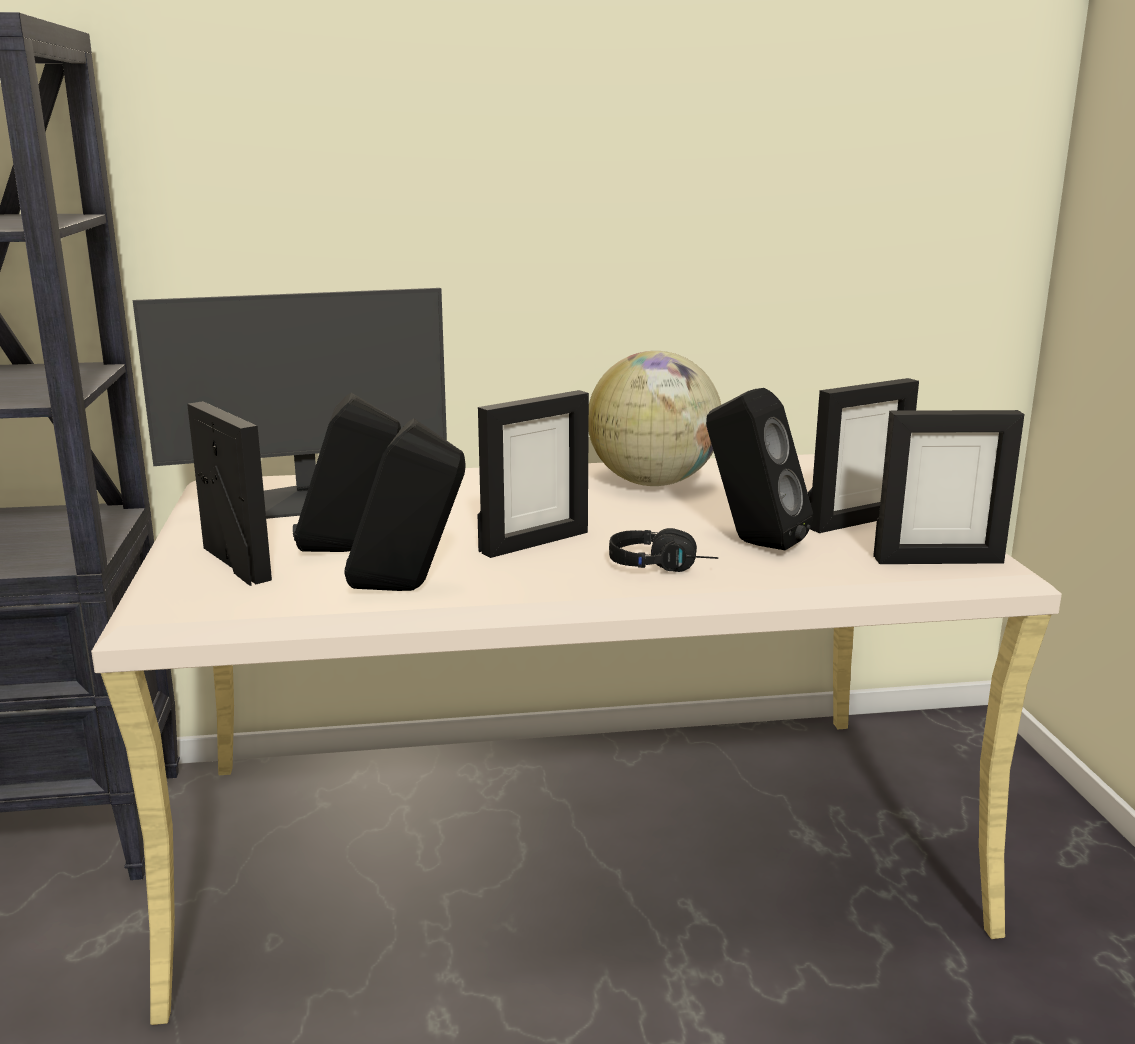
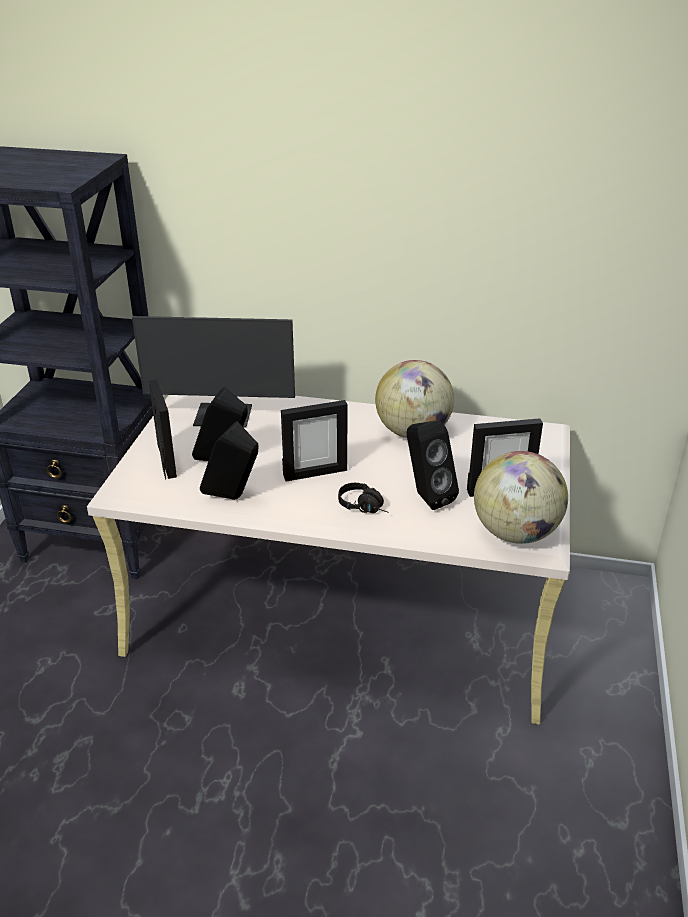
camera: 20 degrees right, 15 degrees up
(938, 559) = (516, 533): picture frame -> globe

